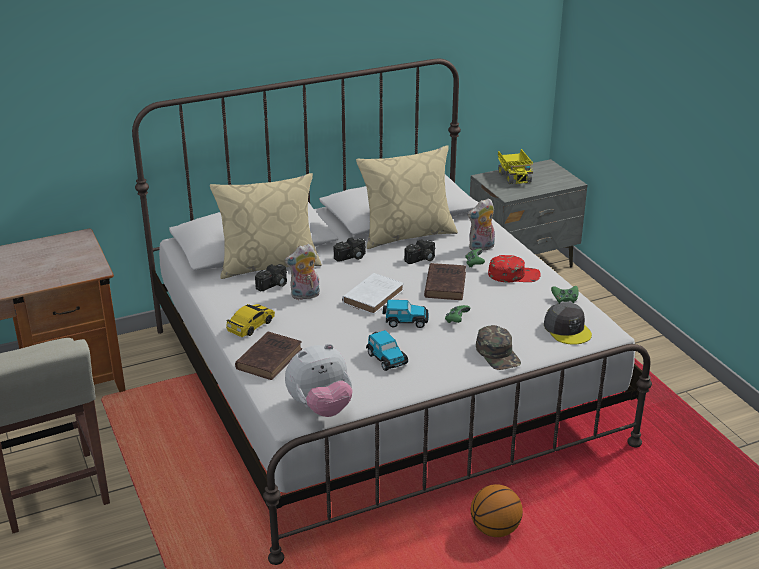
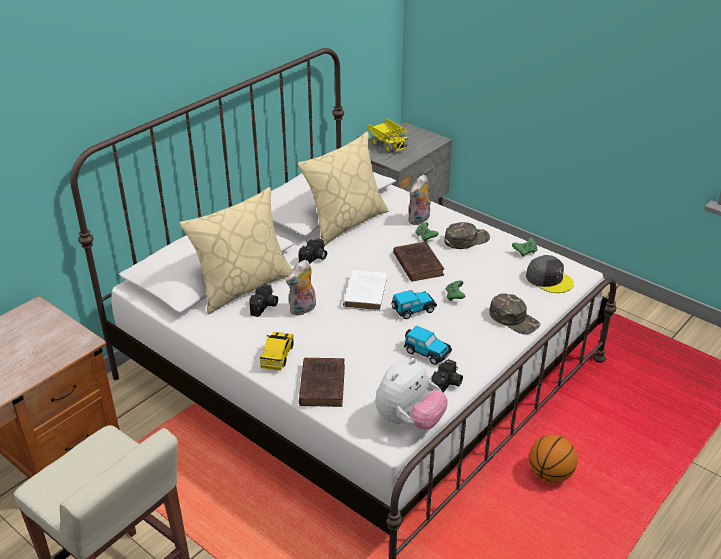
camera: 25 degrees left, 5 degrees up
(421, 259) = (378, 245): camera -> camera (447, 385)
(514, 275) = (466, 239): red cap -> green cap

